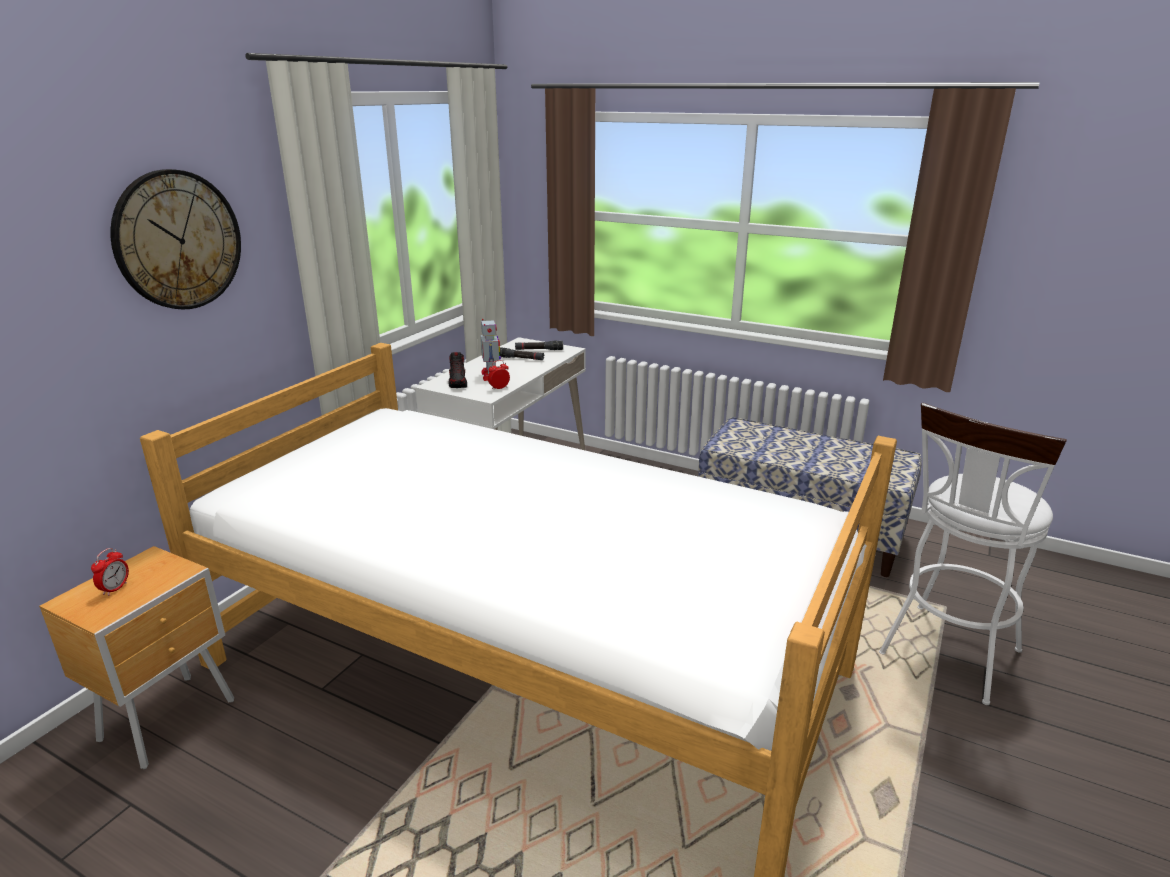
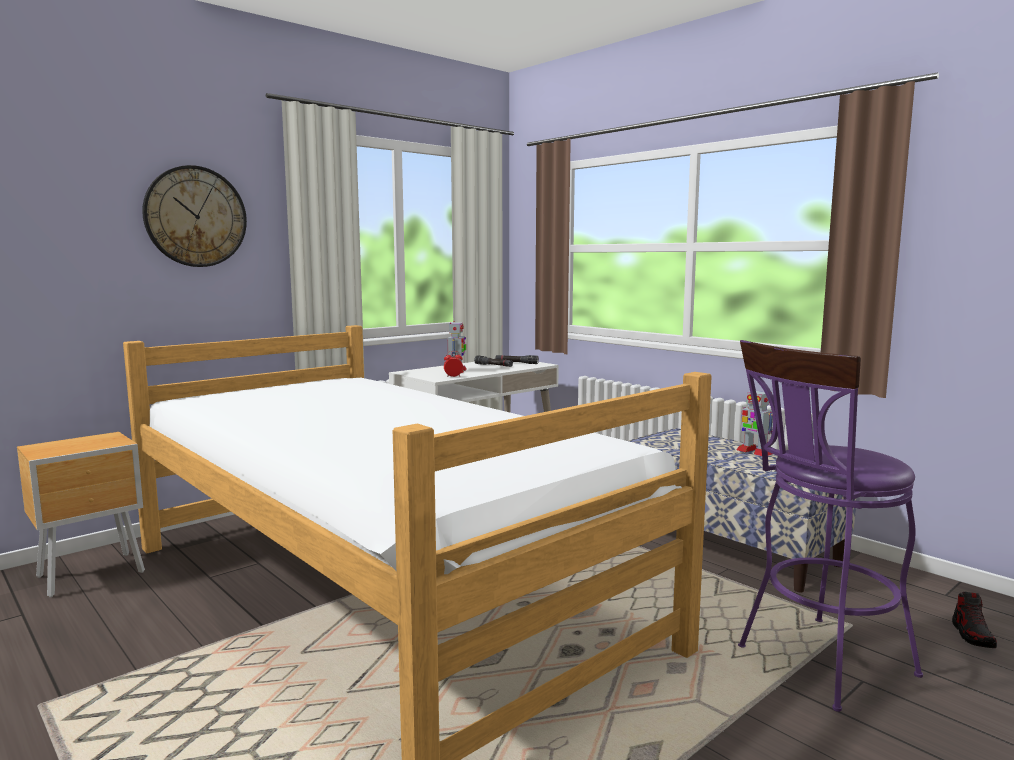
camera: 20 degrees right, 15 degrees down
(115, 588) = (69, 445): alarm clock -> none
(458, 382) = (425, 372): shoe -> shoe (972, 635)
(827, 445) = (754, 451): none -> toy robot
(946, 658) = (817, 665): white stool -> purple stool

